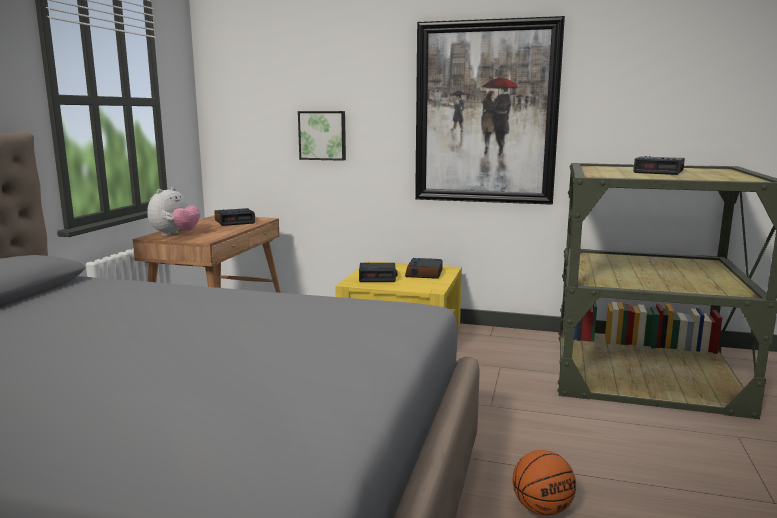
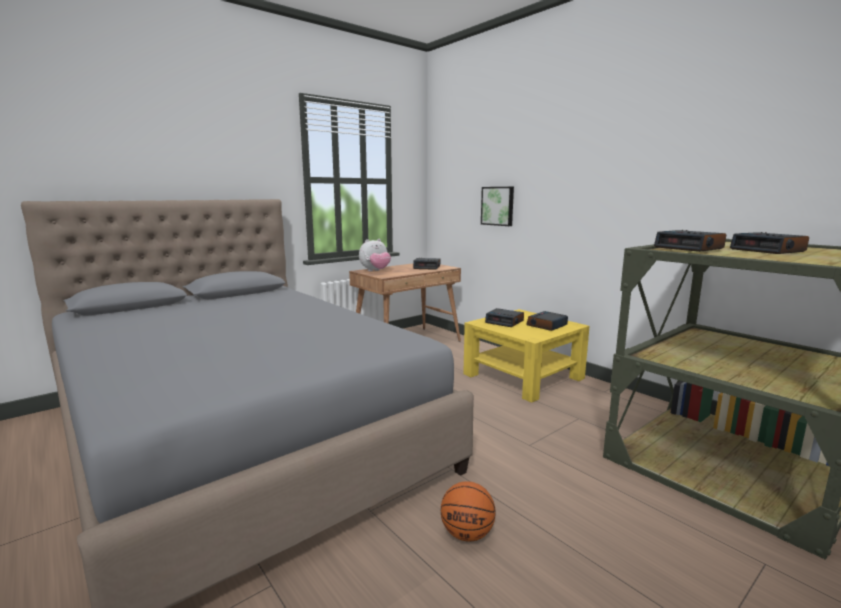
camera: 35 degrees right, 0 degrees up
(486, 113) = (623, 187): picture -> none
(613, 174) = (689, 248): none -> alarm clock

